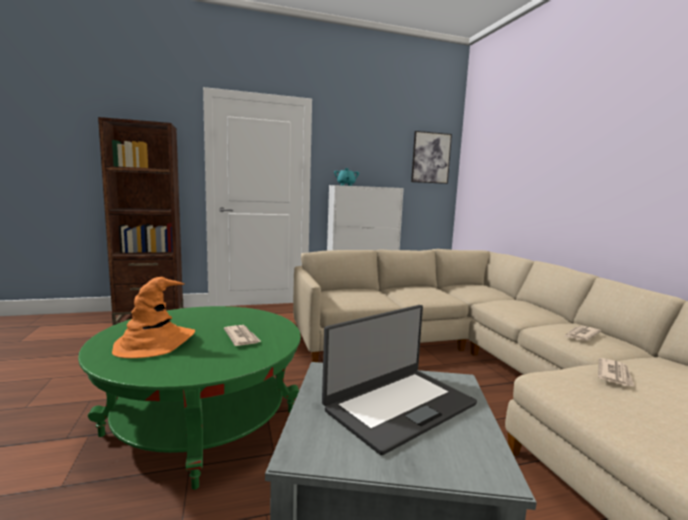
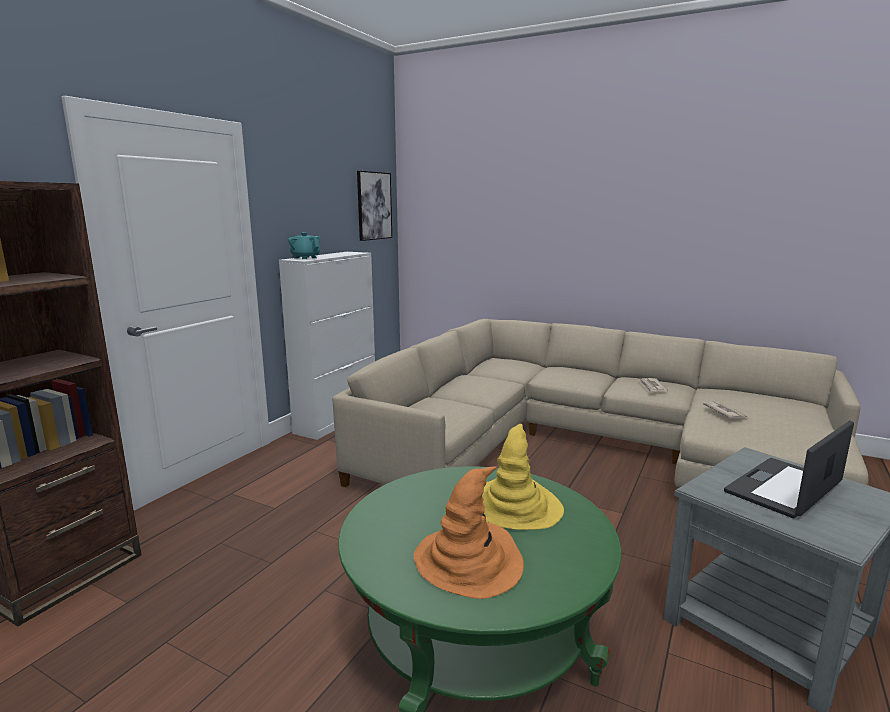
camera: 45 degrees left, 5 degrees up
(242, 337) = (515, 506): newspaper -> yellow hat
(399, 406) = (785, 488): laptop -> laptop turned 135 degrees counterclockwise

